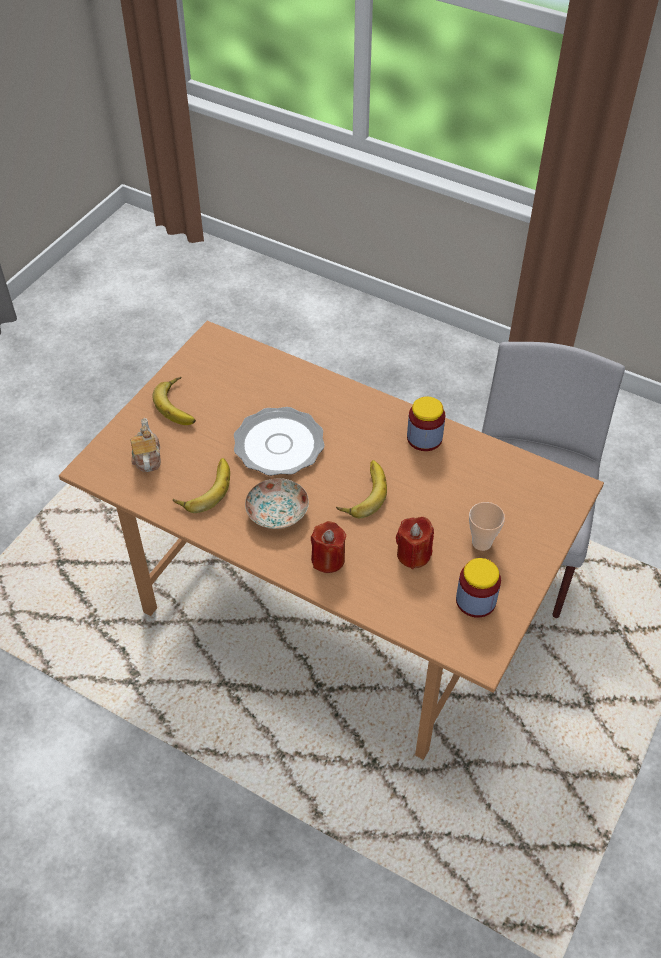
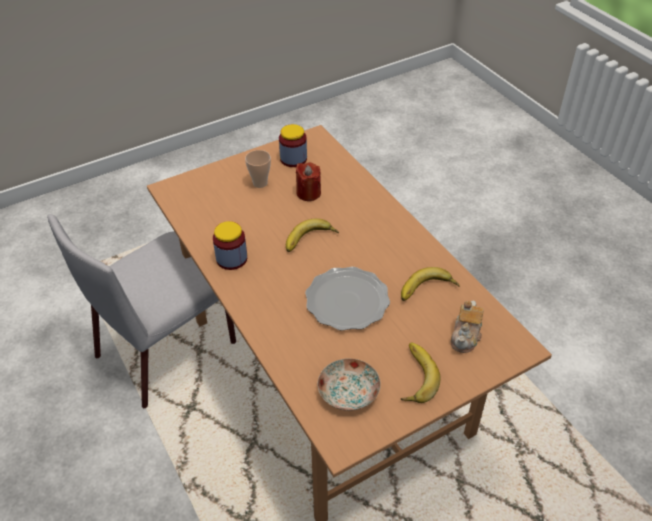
camera: 150 degrees left, 5 degrees down
(277, 511) = (381, 252): plate -> plate (348, 393)
(328, 559) = (366, 211): red candle -> none

